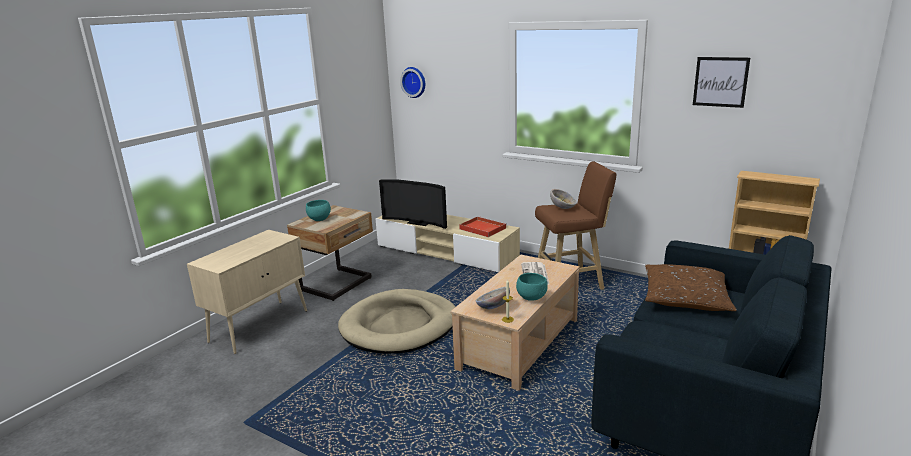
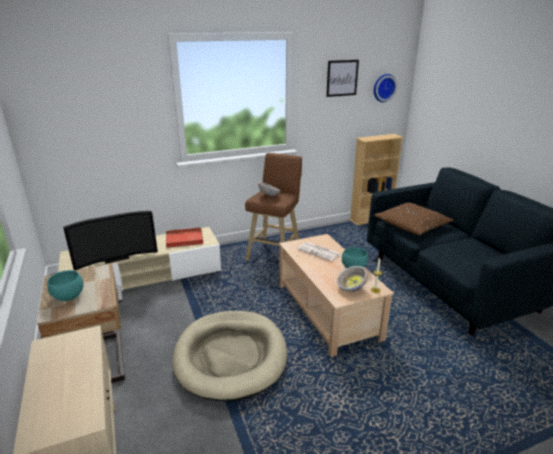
camera: 55 degrees left, 5 degrees up
(414, 82) = (47, 106): wall clock -> wall clock (383, 87)

